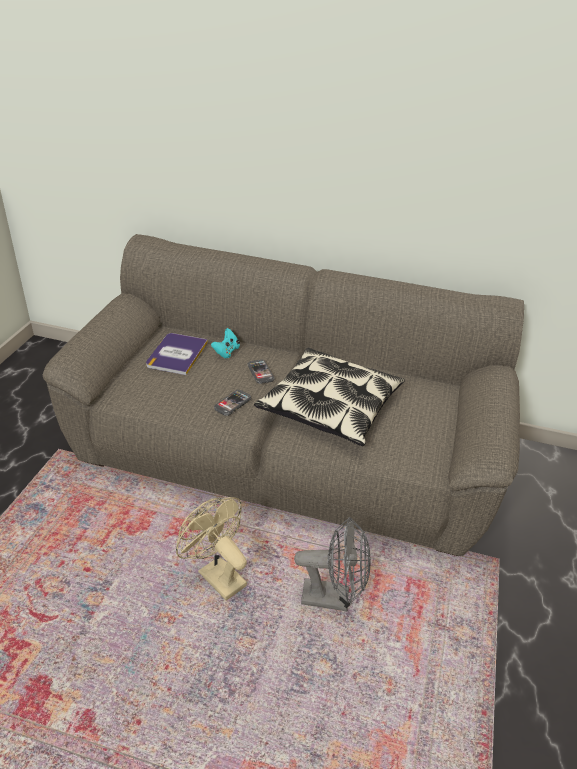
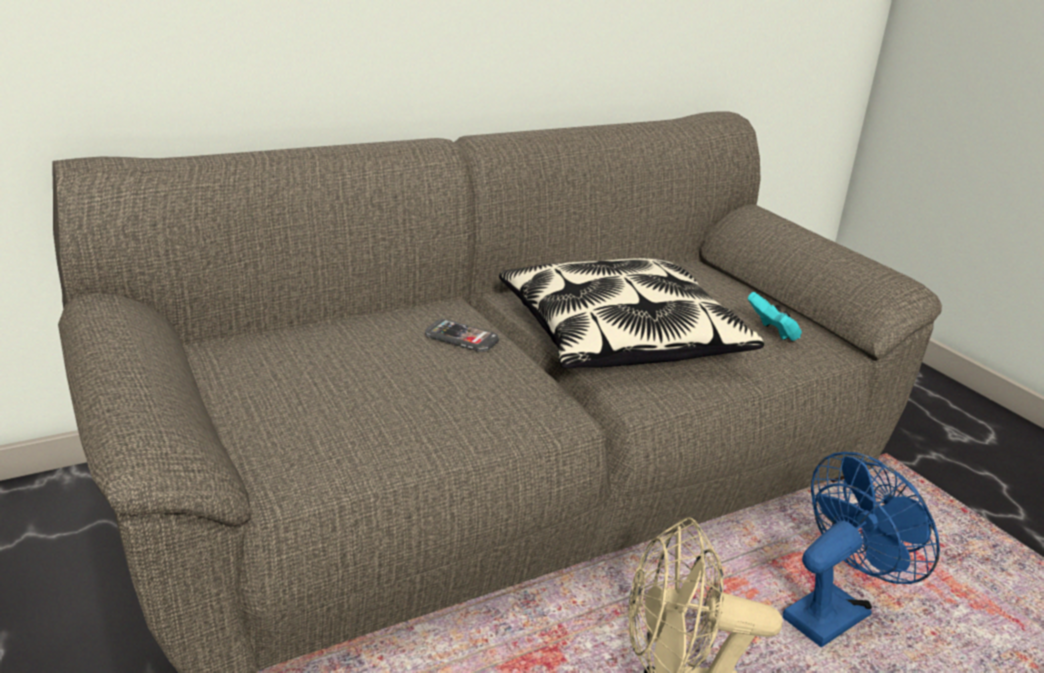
camera: 45 degrees left, 10 degrees down
(177, 354) = (286, 369): book -> none
(226, 352) = (362, 334): turquoise game controller -> turquoise game controller (772, 333)
(232, 403) = (496, 392): phone -> none
(333, 597) = (834, 611): grey fan -> blue fan

